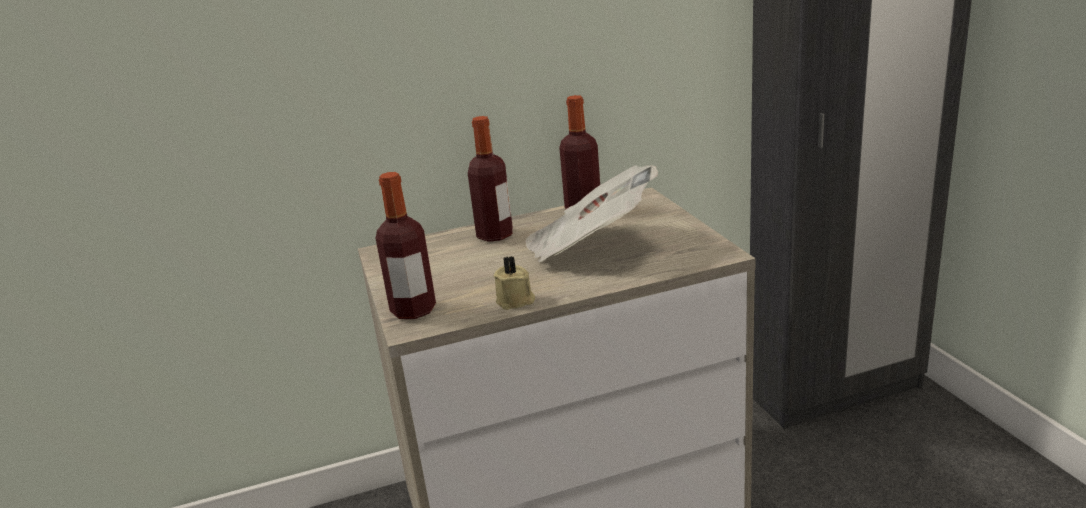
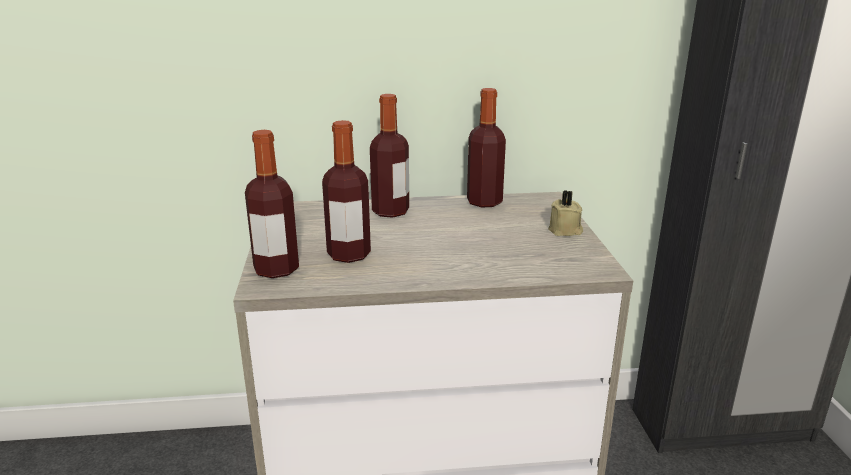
camera: 10 degrees right, 0 degrees up
(477, 283) = (349, 255): none -> bottle
(516, 301) = (374, 279): beige candle -> beige candle (565, 231)
(589, 247) = (471, 238): newspaper -> none

